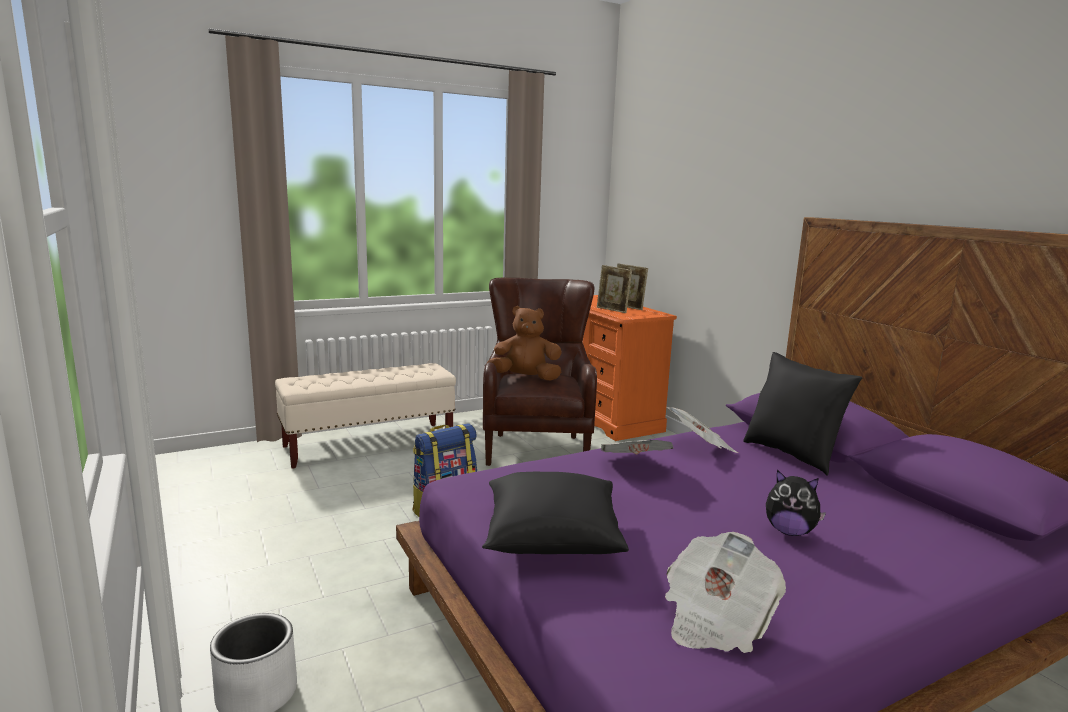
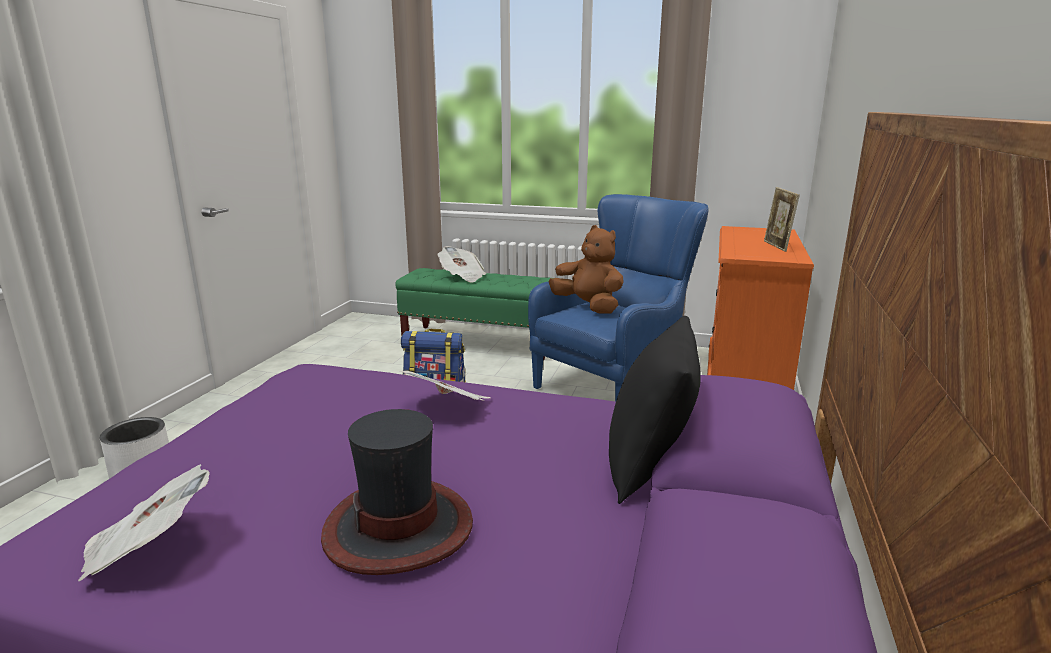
camera: 45 degrees right, 5 degrees up
(369, 445) = (480, 343): beige bench -> green bench
(537, 444) = (616, 384): brown armchair -> blue armchair
(551, 538) = (239, 432): black pillow -> none
(612, 310) = (743, 246): picture frame -> none
(700, 447) = (562, 417): newspaper -> newspaper (462, 277)
(789, 531) = (399, 527): plush toy -> hat

